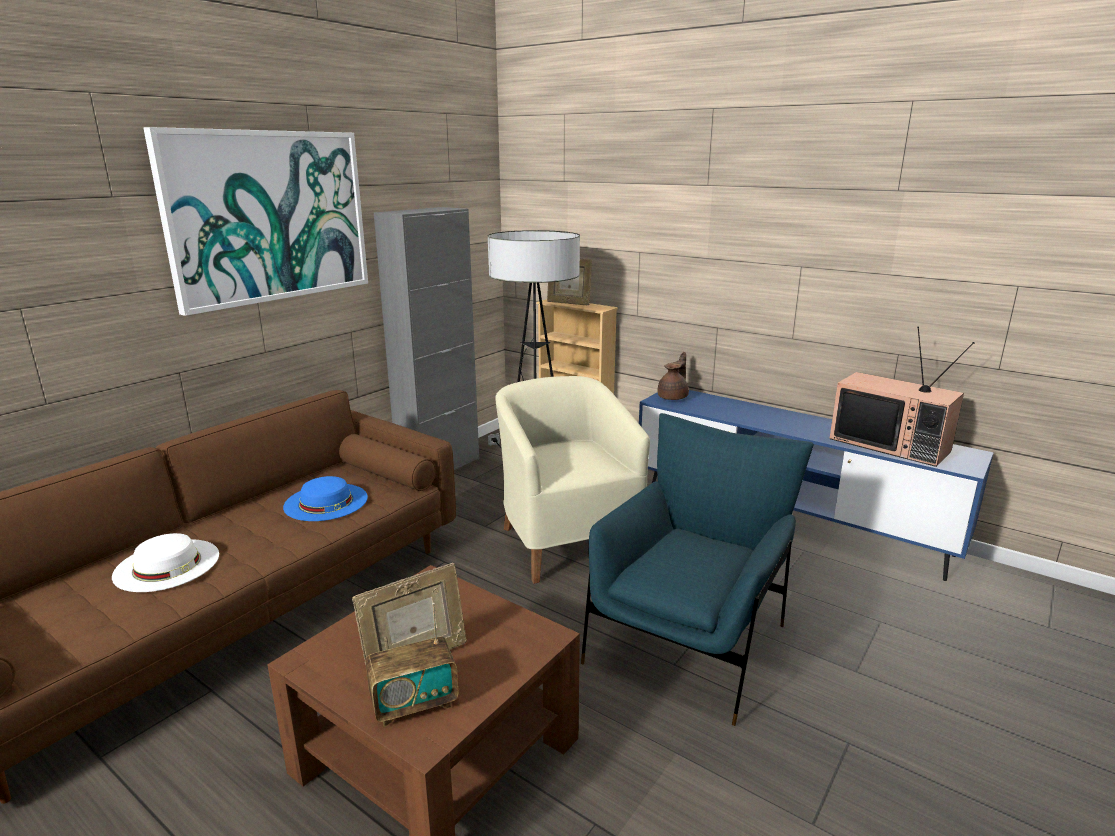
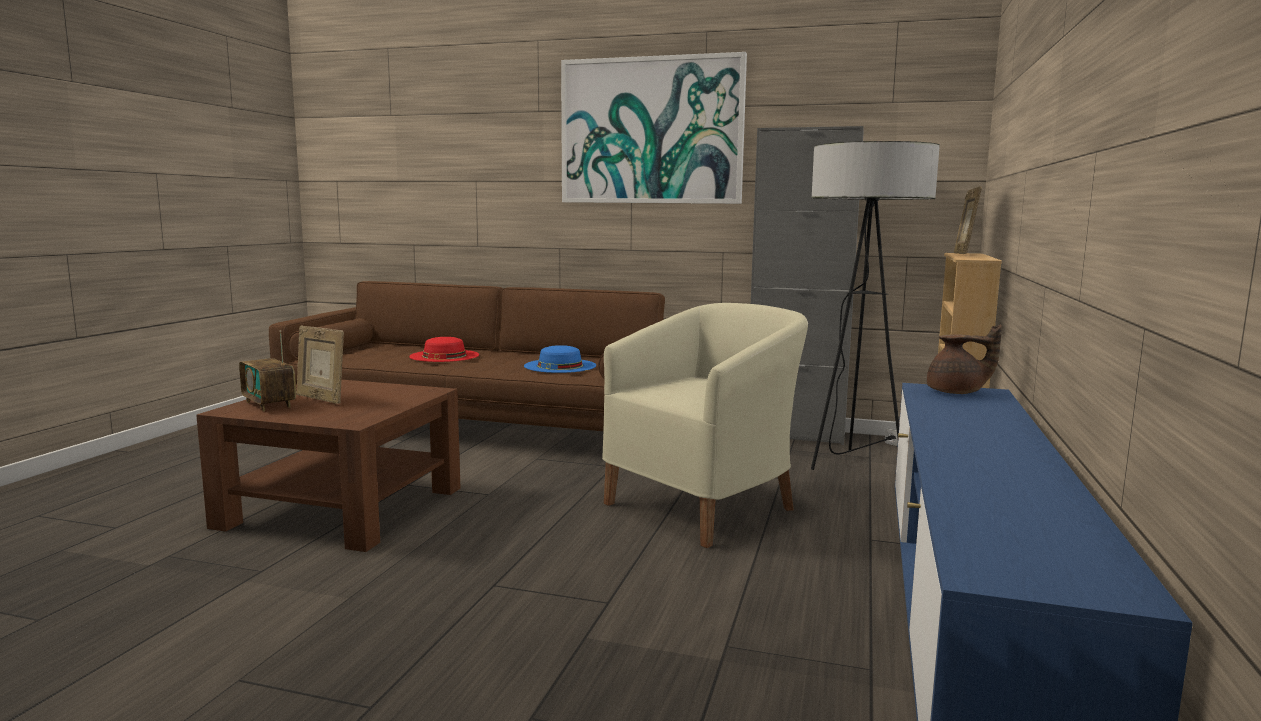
camera: 70 degrees right, 10 degrees down
(167, 565) = (444, 356): white hat -> red hat
(689, 640) = (545, 590): blue armchair -> none
(891, 445) = (1010, 512): television -> none

